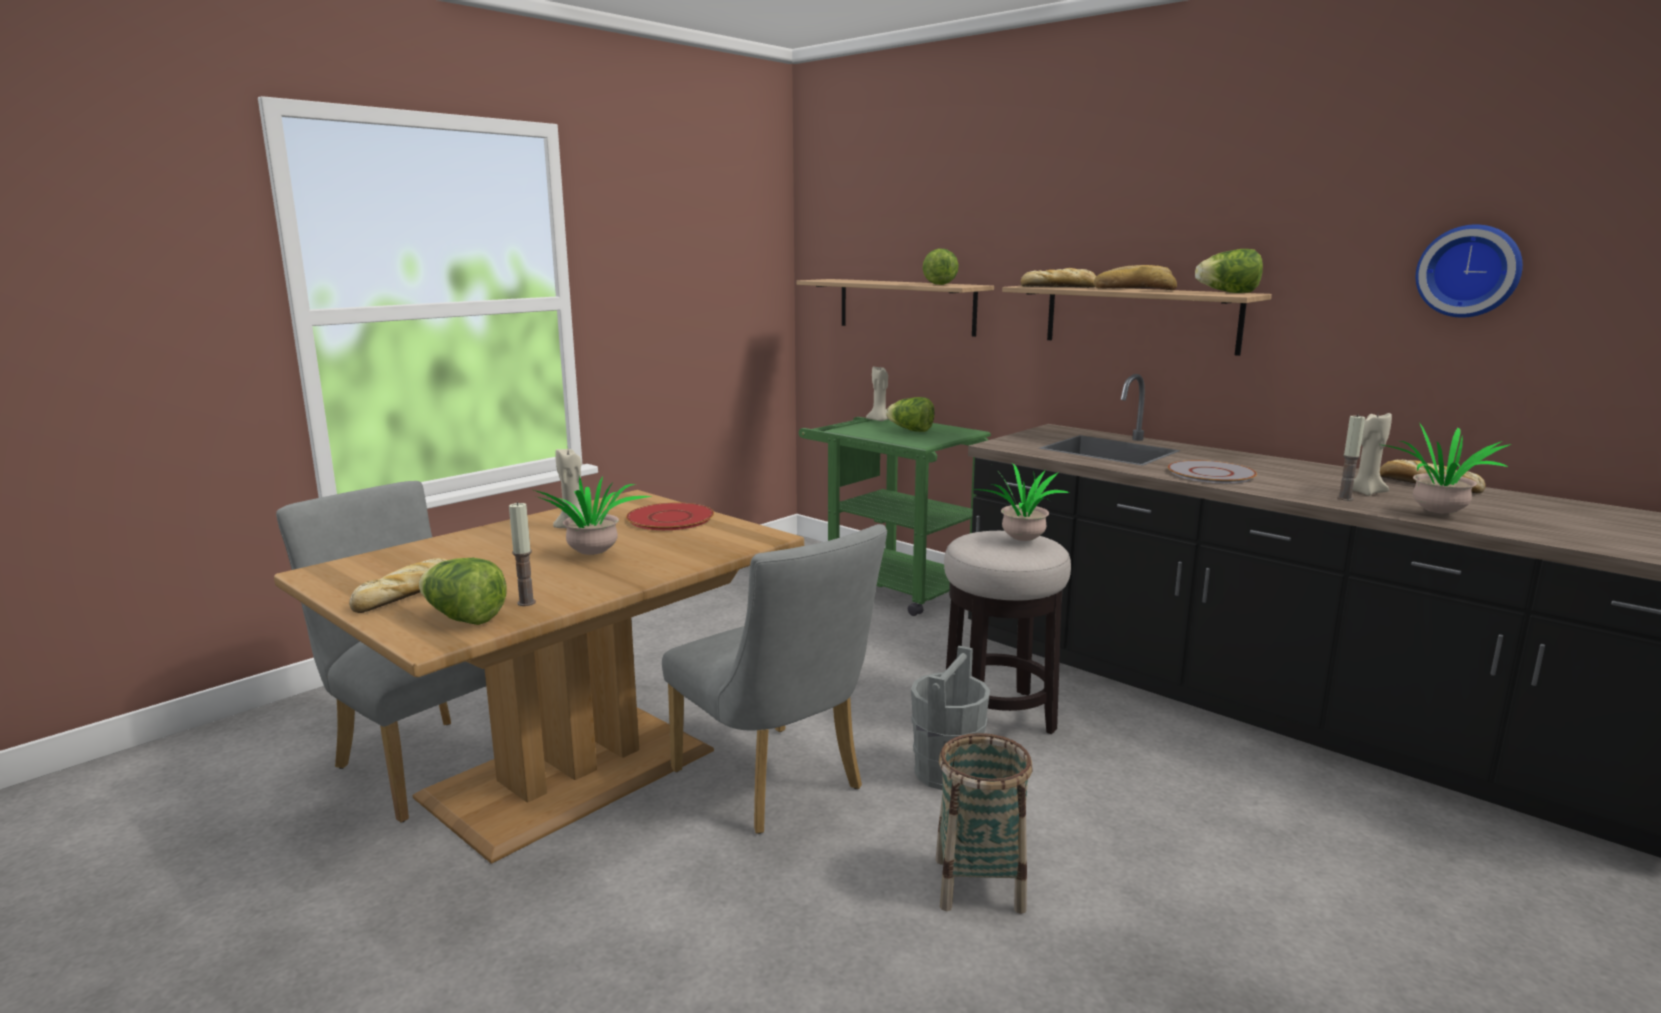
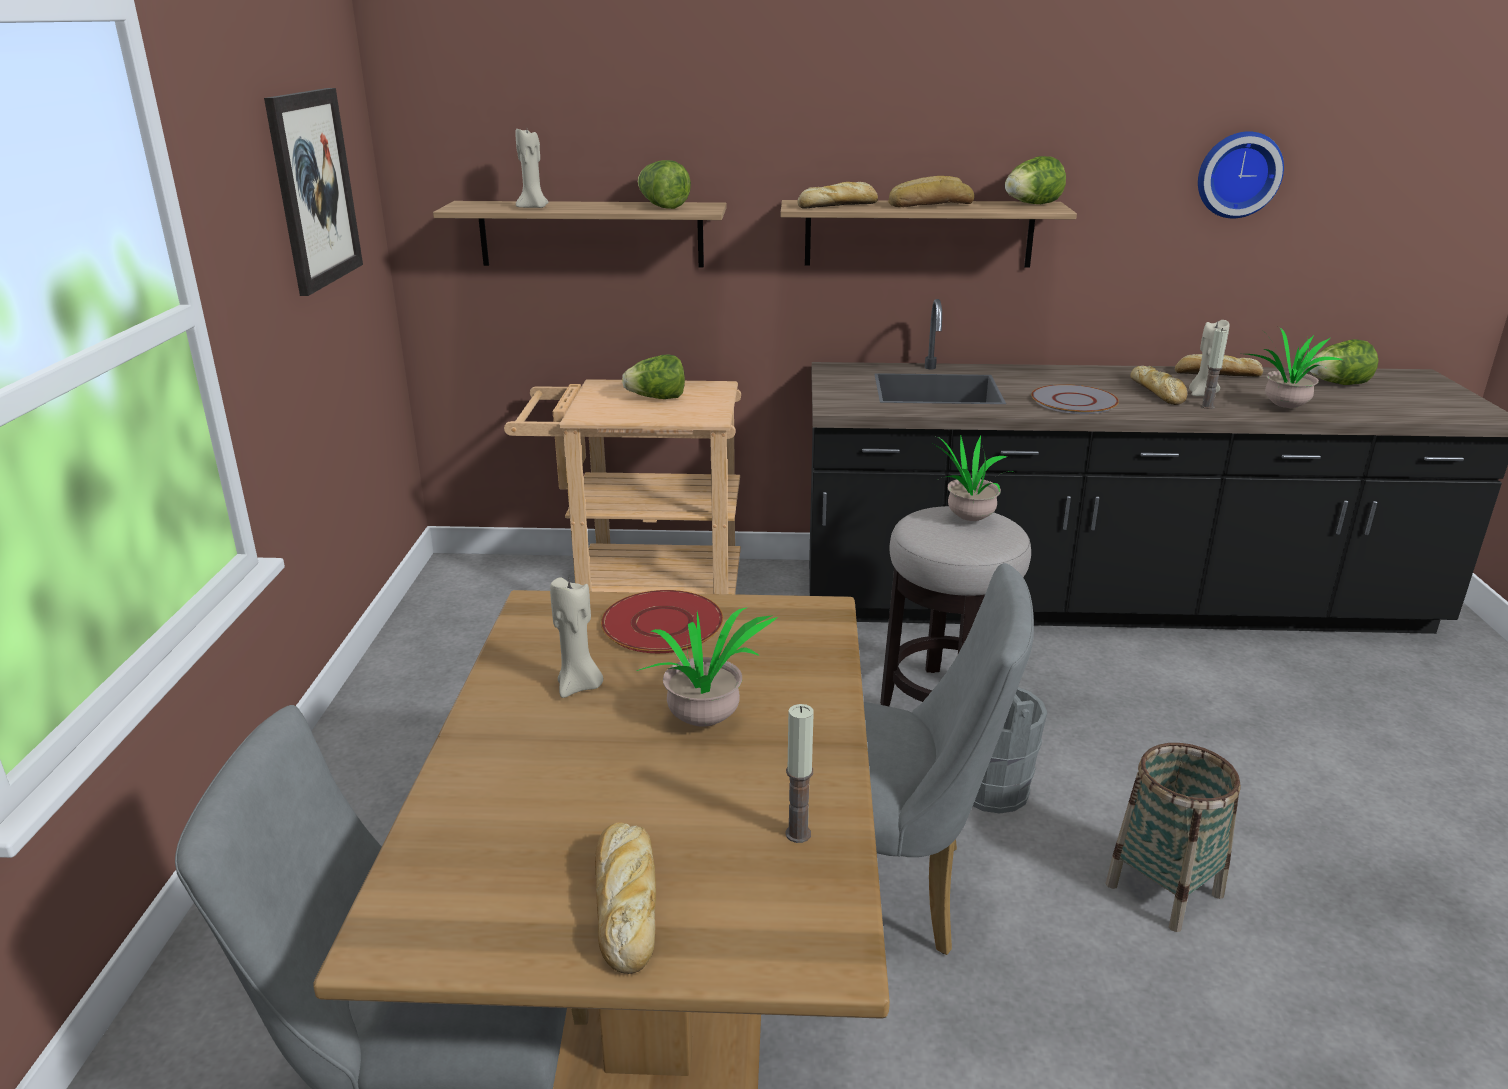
camera: 40 degrees left, 10 degrees up
(464, 618) = (784, 899): lettuce -> lettuce (1338, 384)
(710, 256) = (314, 189): none -> picture
(879, 420) = (593, 390): beige candle -> beige candle (534, 208)
(890, 585) = (641, 589): green cart -> beige cart
(1317, 483) = (1157, 392): none -> bread

